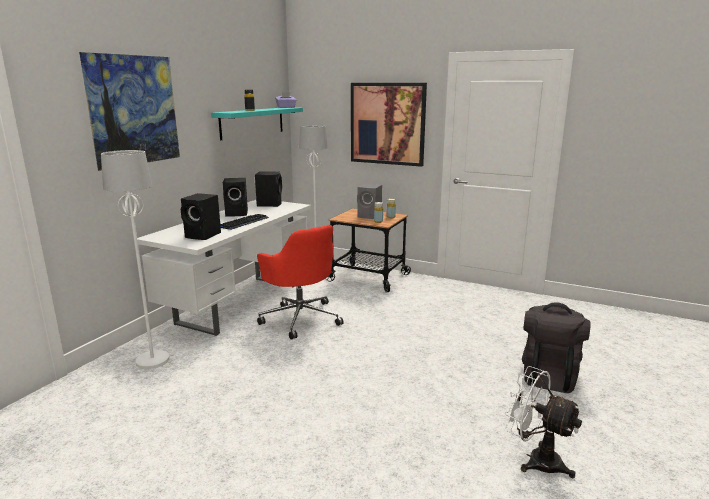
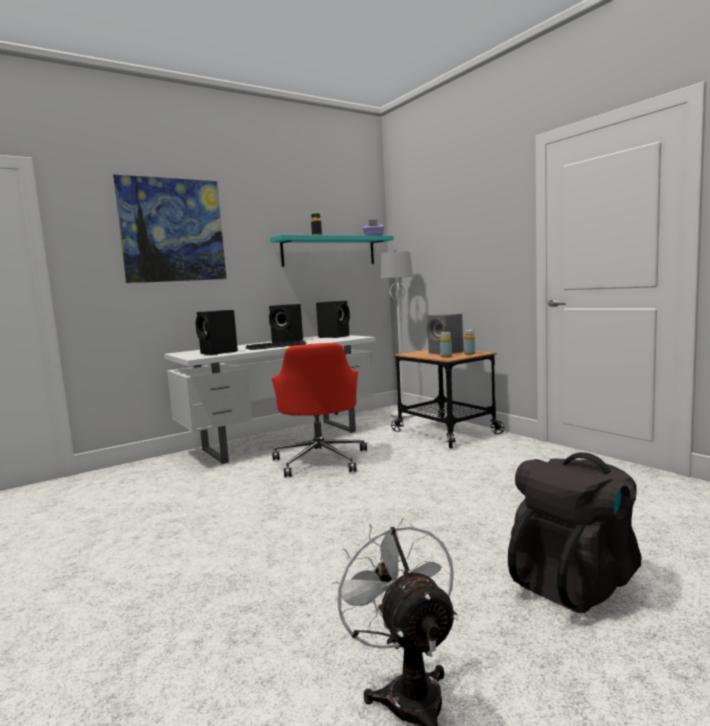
camera: 30 degrees right, 10 degrees down
(153, 360) = (146, 475): white floor lamp -> none
(387, 124) = (474, 240): picture -> none

